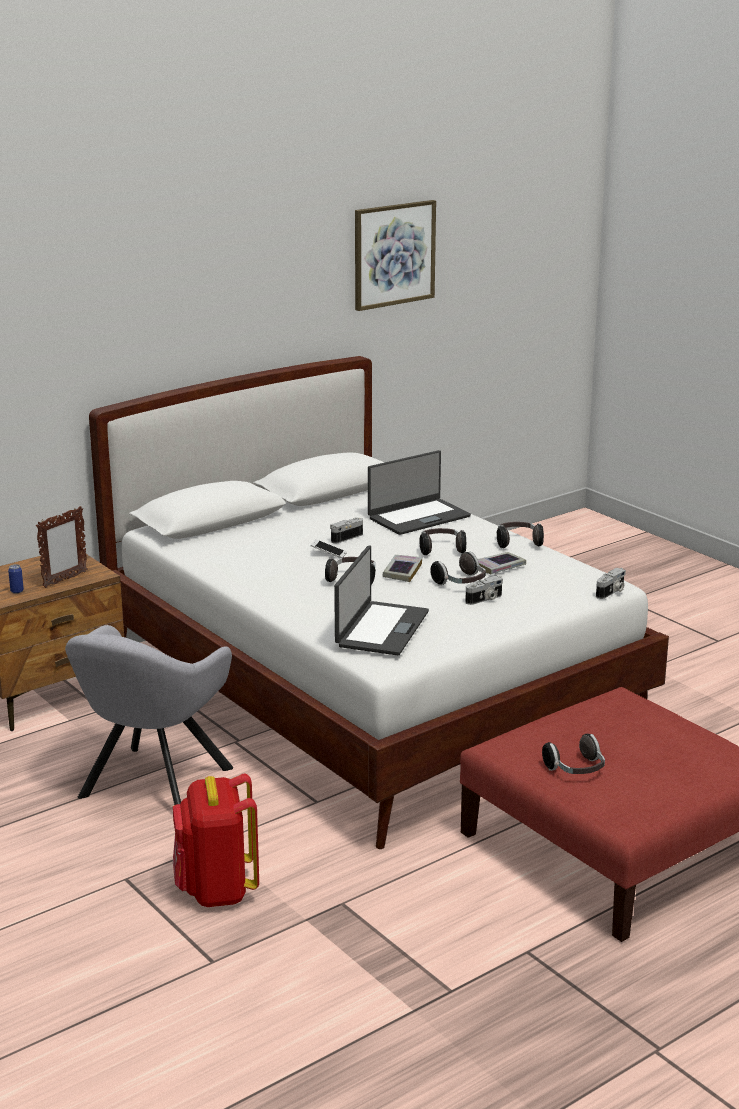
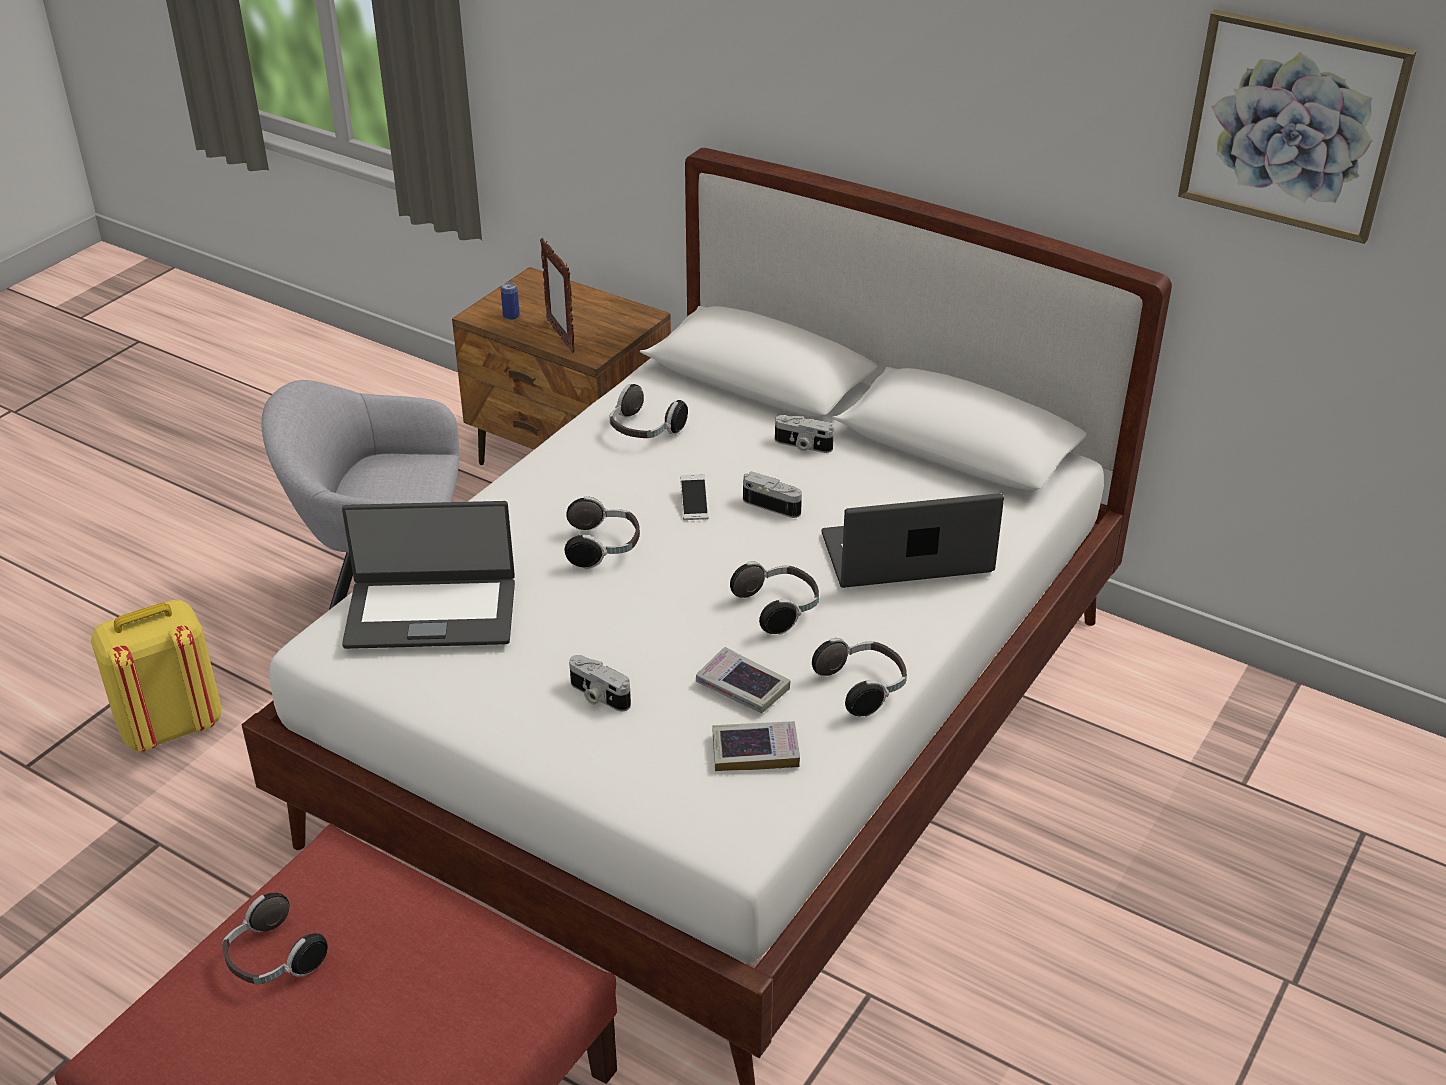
camera: 70 degrees right, 15 degrees up
(64, 580) = (560, 336): picture frame -> picture frame turned 45 degrees clockwise
(216, 890) = (170, 727): red backpack -> yellow backpack
(402, 571) = (662, 587): book -> book (755, 751)
(418, 517) = (907, 556): laptop -> laptop turned 135 degrees clockwise
(461, 583) = (653, 658): headphones -> headphones (644, 431)
(611, 592) = (703, 844): camera -> camera (802, 446)

